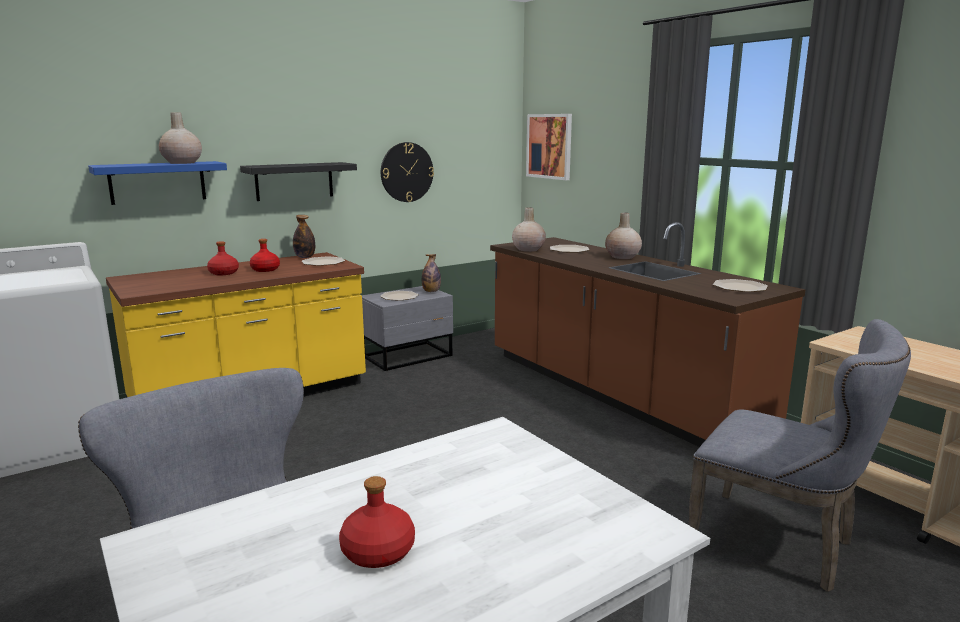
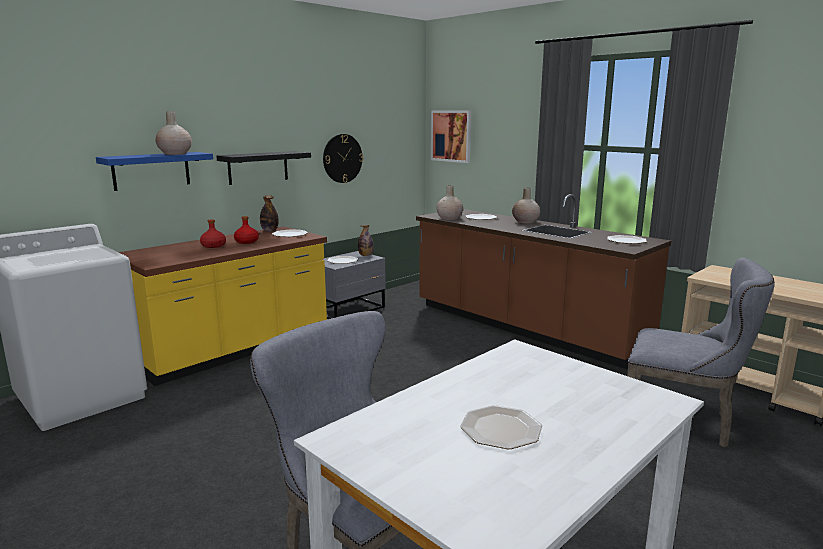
camera: 10 degrees left, 0 degrees up
(378, 552) = (501, 429): red bottle -> plate

